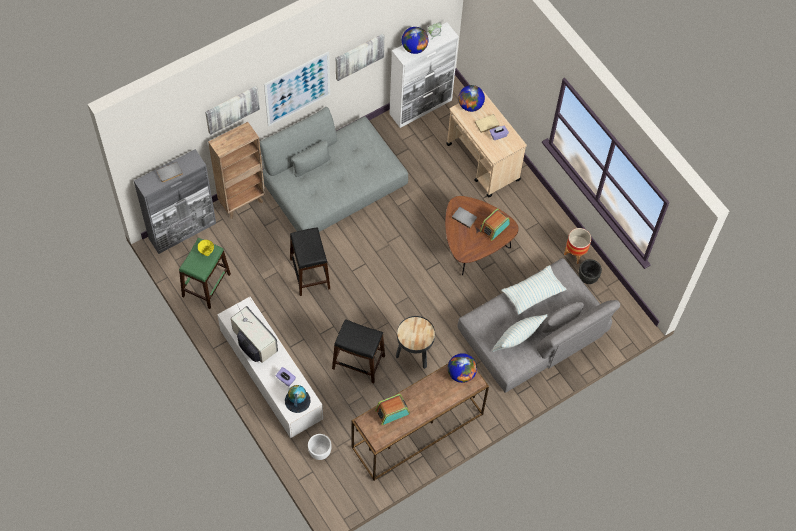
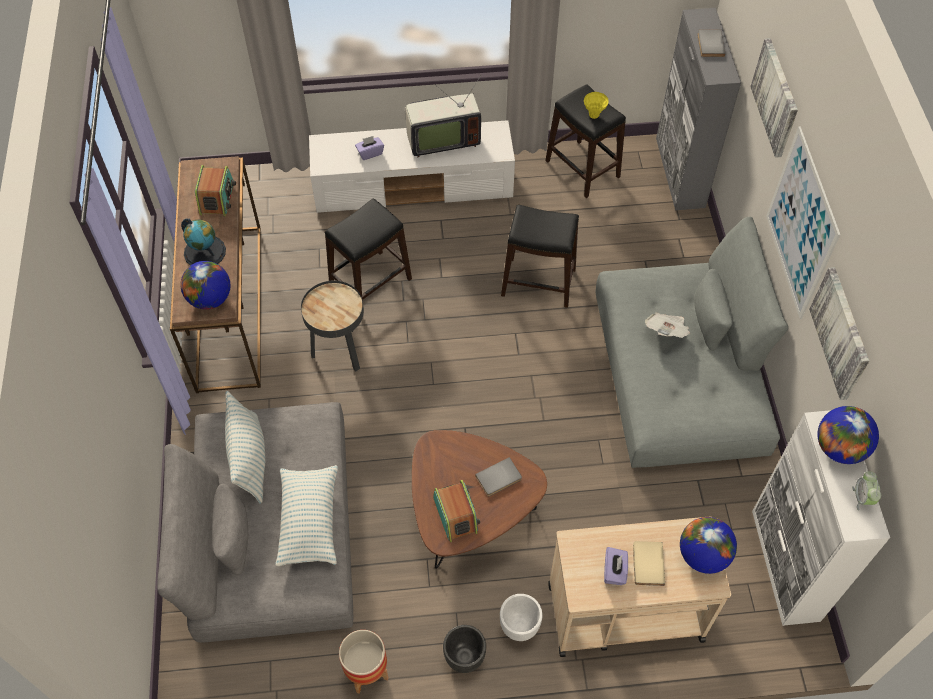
camera: 120 degrees right, 5 degrees down
(206, 285) = (582, 168): green stool -> black stool
(242, 202) = (697, 250): brown bookcase -> none
(297, 400) = (333, 154): globe -> globe (205, 252)
(319, 452) = (278, 196): white planter -> white planter (519, 626)
(330, 180) = (666, 331): none -> newspaper
(587, 278) = (310, 665): black planter -> black planter (464, 657)

